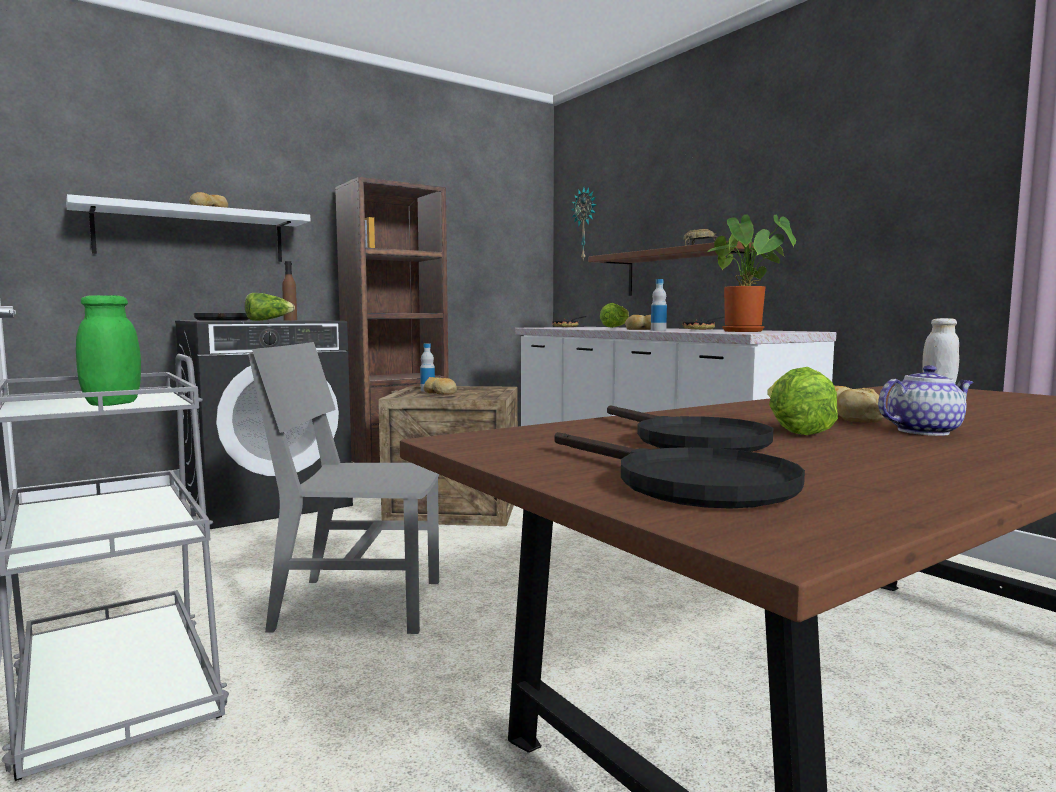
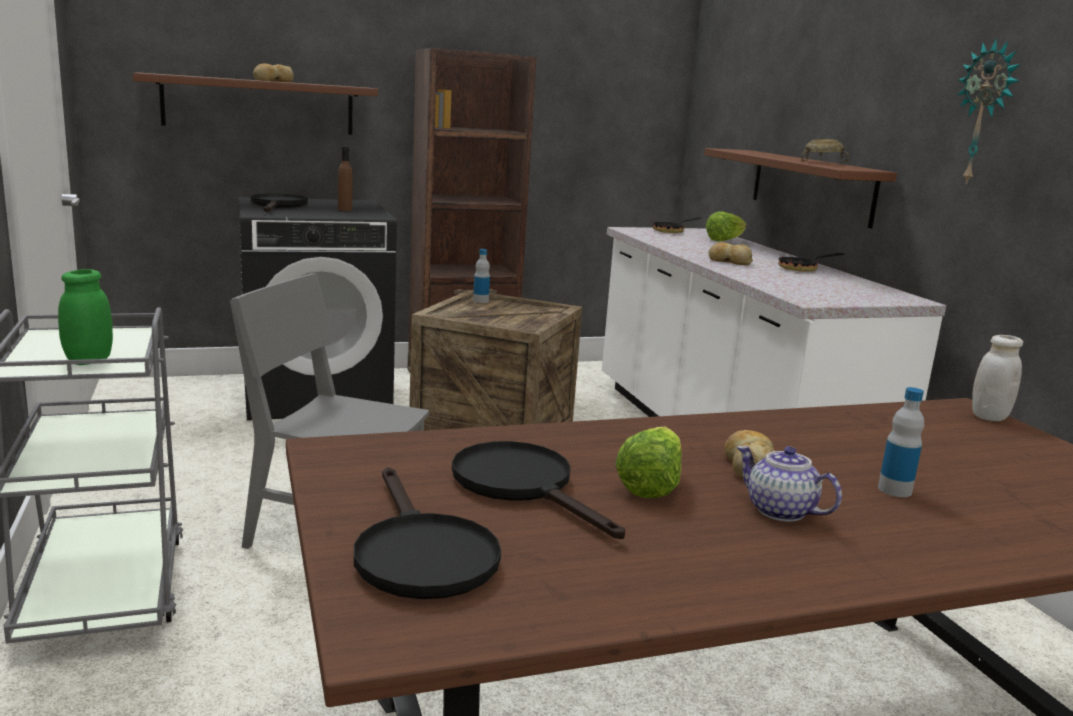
camera: 15 degrees right, 10 degrees up
(192, 235) = (259, 105): white shelf -> brown shelf
(268, 320) = (316, 214): lettuce -> none
(440, 393) = (487, 309): bread -> none
(585, 224) = (722, 97): wall clock -> wall clock (985, 113)
(658, 330) = (735, 270): bottle -> bottle (894, 490)
(689, 440) = (523, 486): black frying pan -> black frying pan turned 150 degrees clockwise
(747, 331) = (827, 292): potted plant -> none
(923, 431) = (779, 511): teapot -> teapot turned 135 degrees counterclockwise

